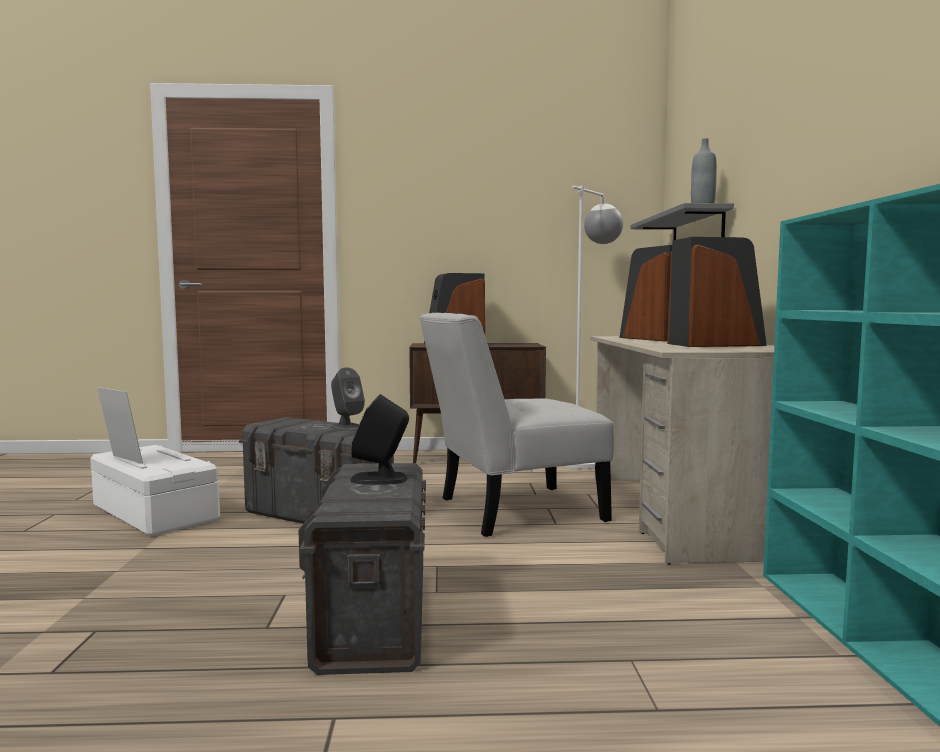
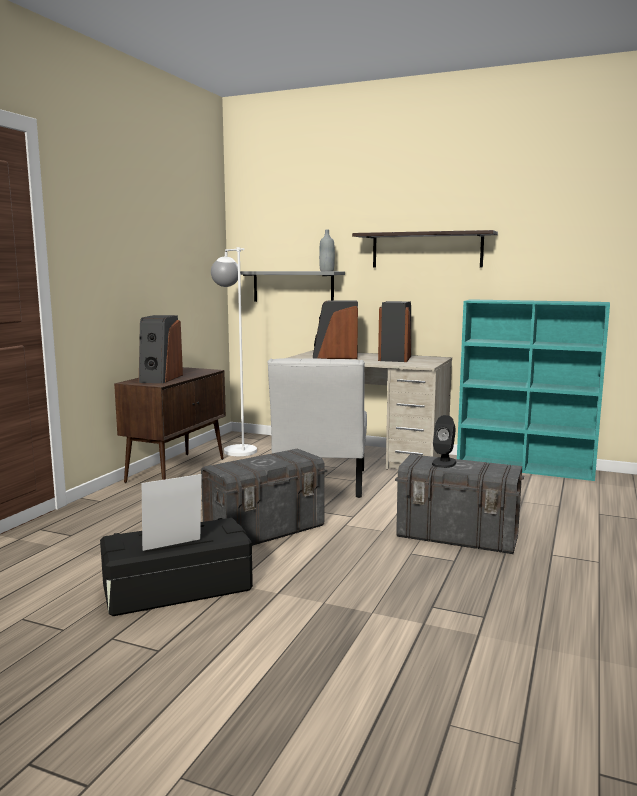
camera: 65 degrees left, 5 degrees up
(153, 513) = (177, 589): white storage box -> black storage box
(347, 428) = (282, 456): grey speaker -> none
(810, 134) = (426, 250): none -> shelf

